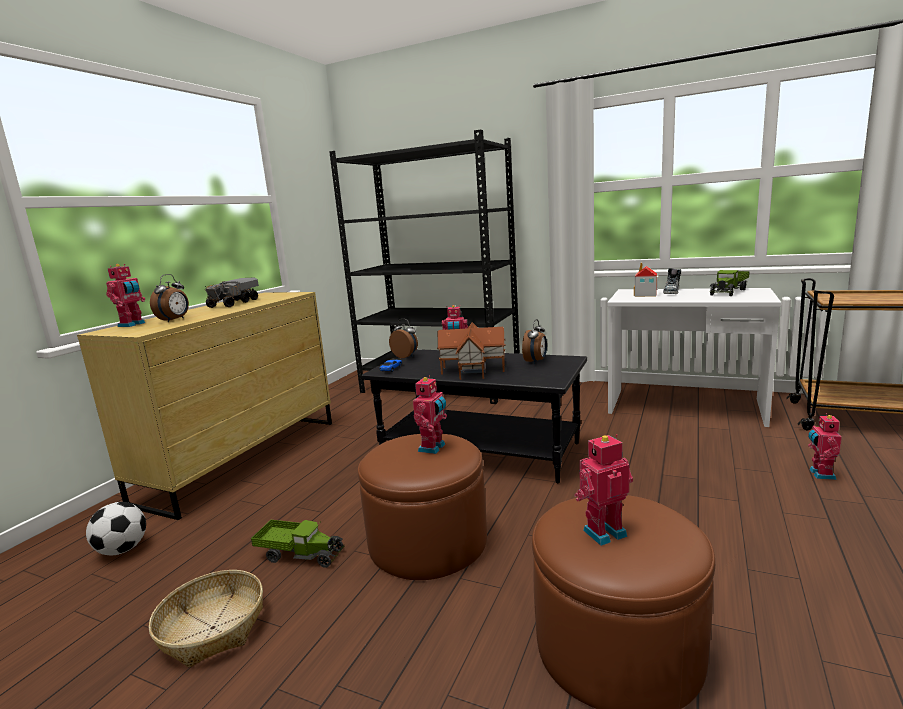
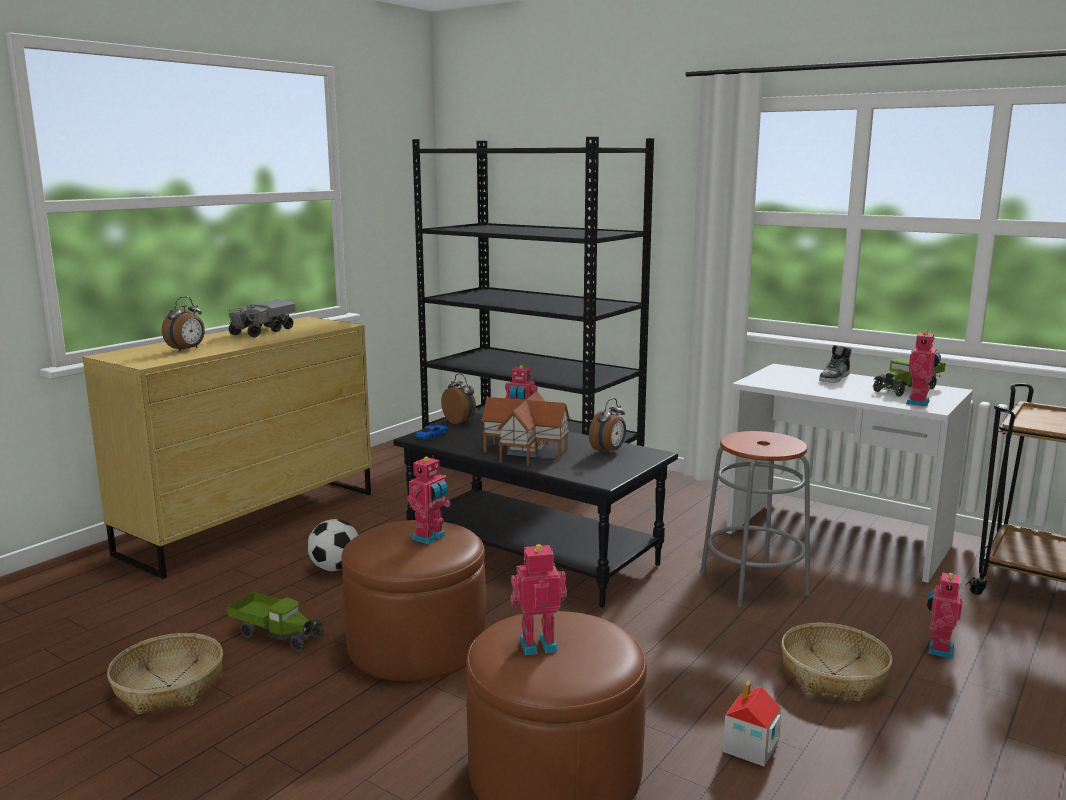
camera: 10 degrees right, 0 degrees up
(122, 550) = (100, 600): football -> football (335, 568)
(133, 324) = (142, 350): toy robot -> toy robot (919, 402)
(645, 294) = (794, 378): toy house -> toy house (750, 748)
(654, 446) = (753, 583): none -> grey stool
(767, 507) = (834, 674): none -> basket

